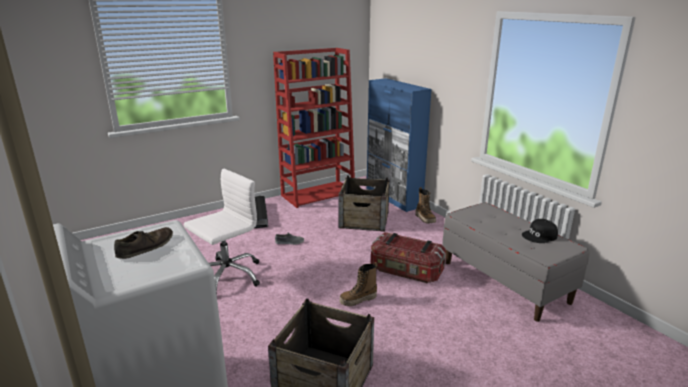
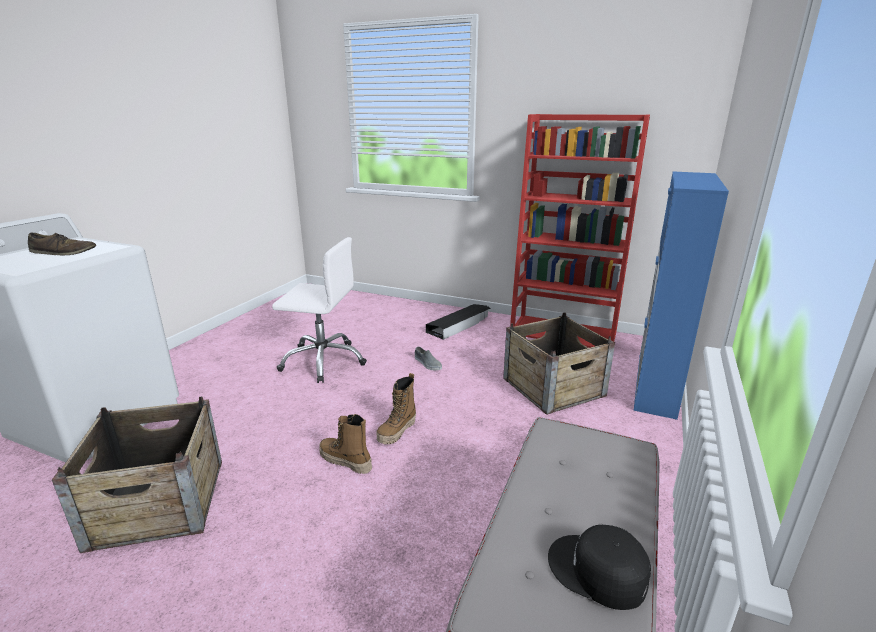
camera: 55 degrees right, 0 degrees up
(406, 271) = (459, 476): storage box -> none
(425, 219) = (642, 436): boot -> boot (397, 431)

